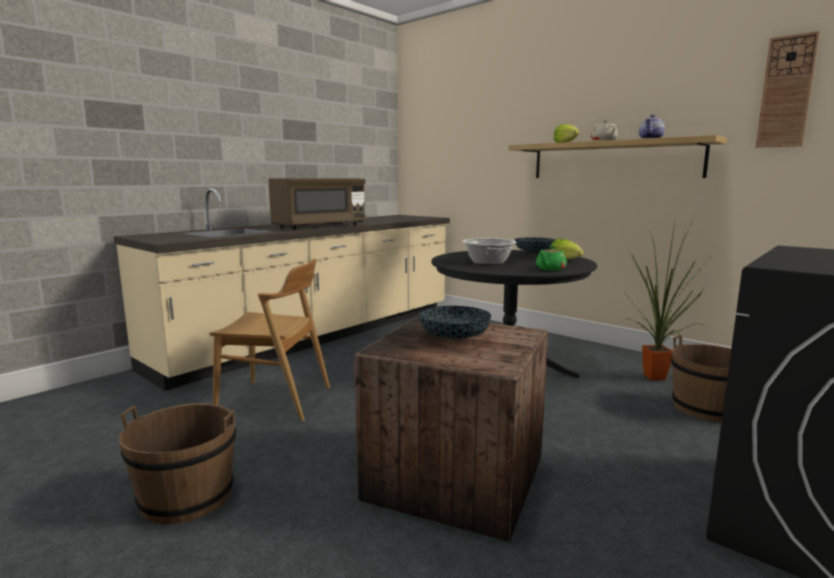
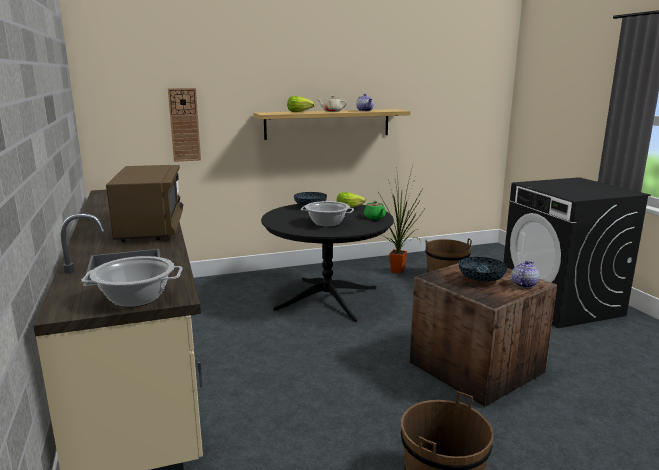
camera: 60 degrees left, 5 degrees up
(162, 238) = (136, 298): none -> cooking pot
(275, 400) = (292, 410): brown chair -> none
(474, 359) = (523, 284): none -> teapot
(786, 92) = (423, 82): wall clock -> wall clock (184, 125)

